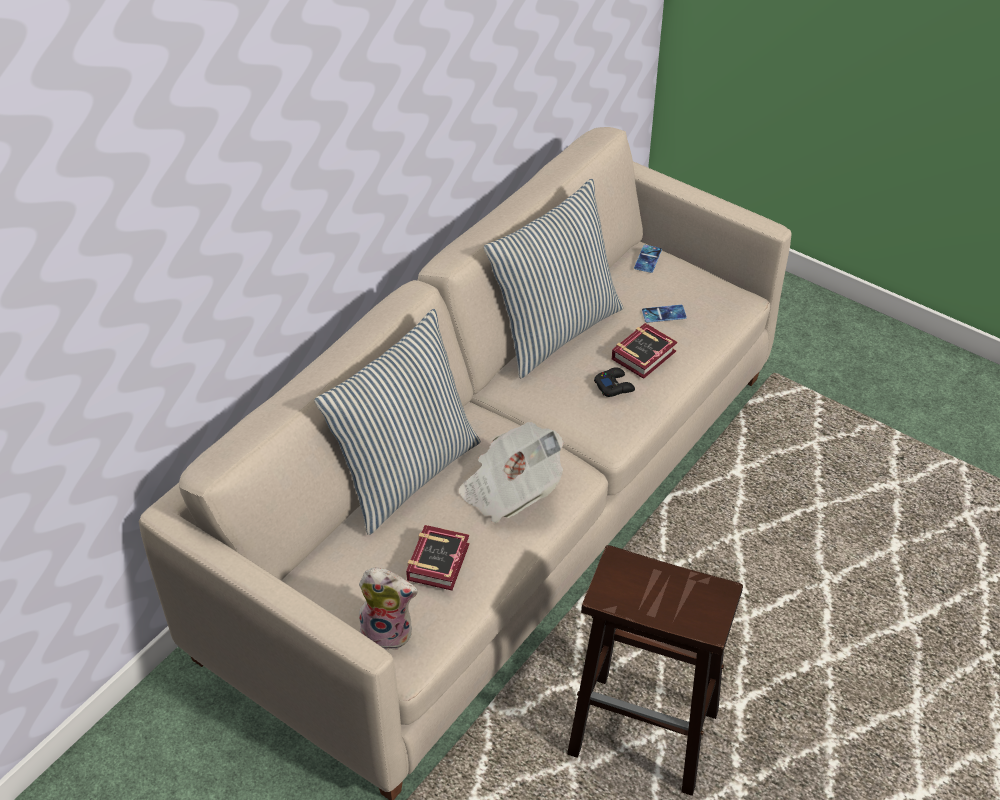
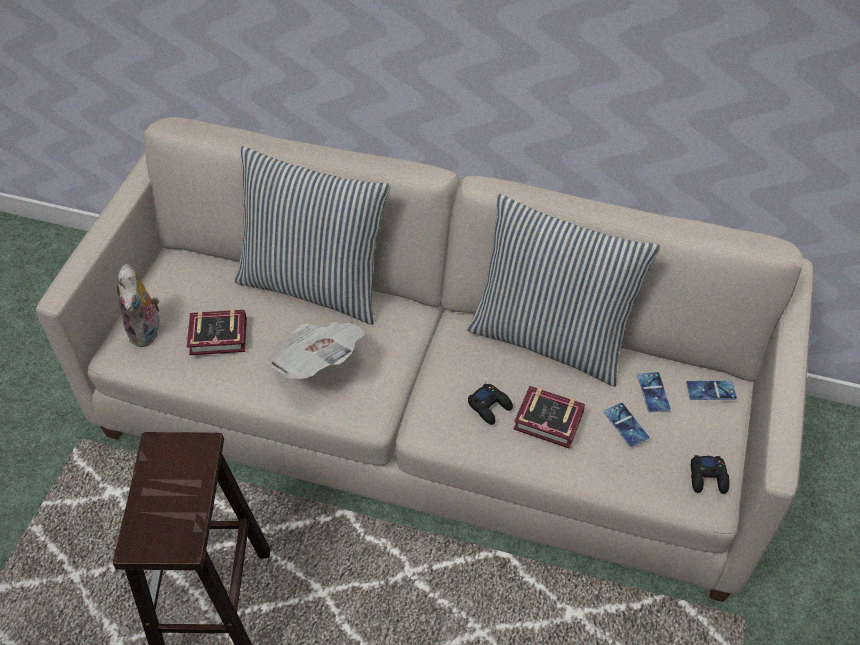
camera: 70 degrees right, 5 degrees up
(638, 289) = (653, 392): none -> phone
(724, 291) = (708, 478): none -> black game controller

